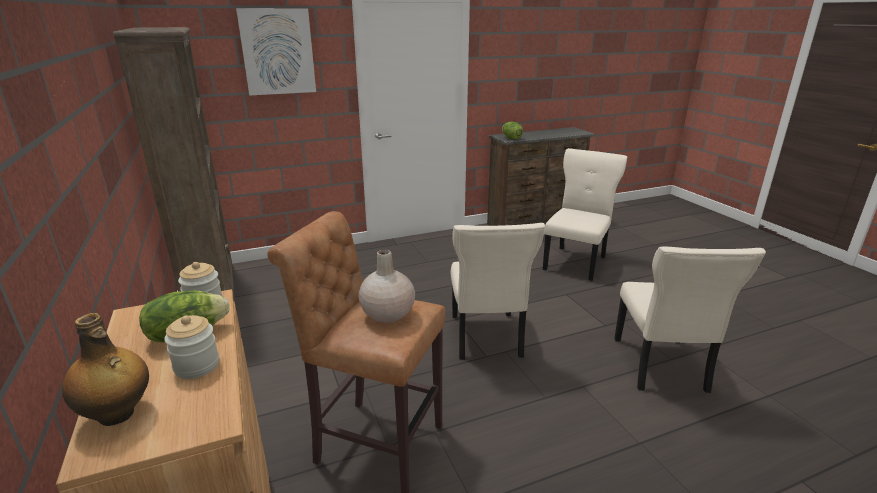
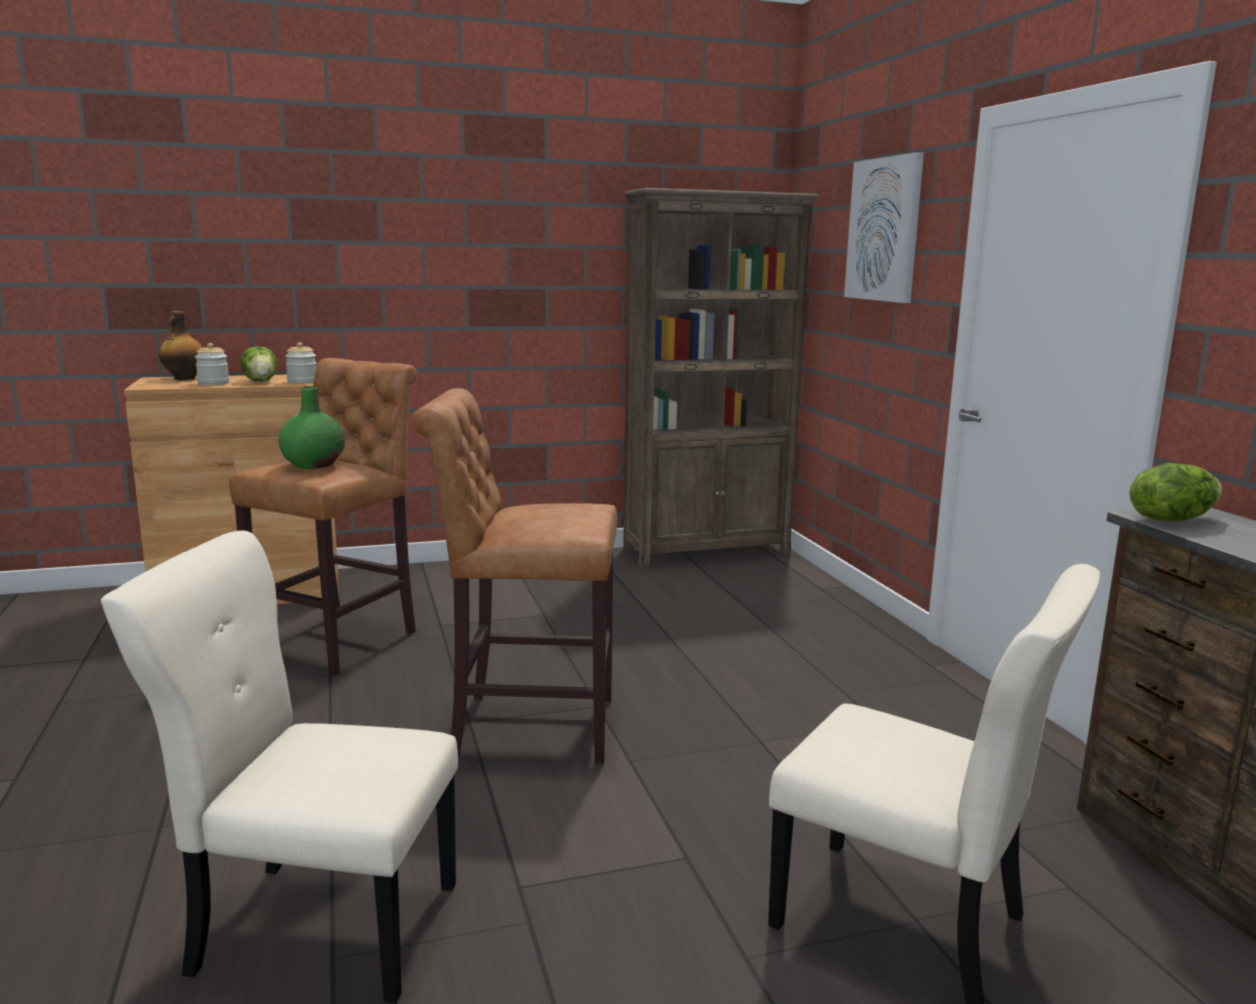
camera: 95 degrees right, 10 degrees down
(387, 314) = (314, 464): beige vase -> green vase
(486, 338) = (524, 727): beige chair -> brown stool

